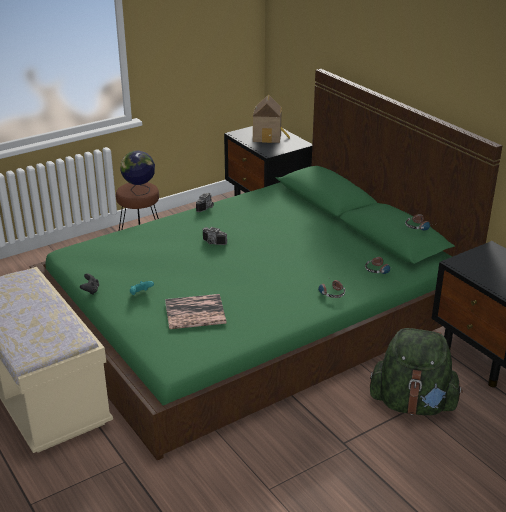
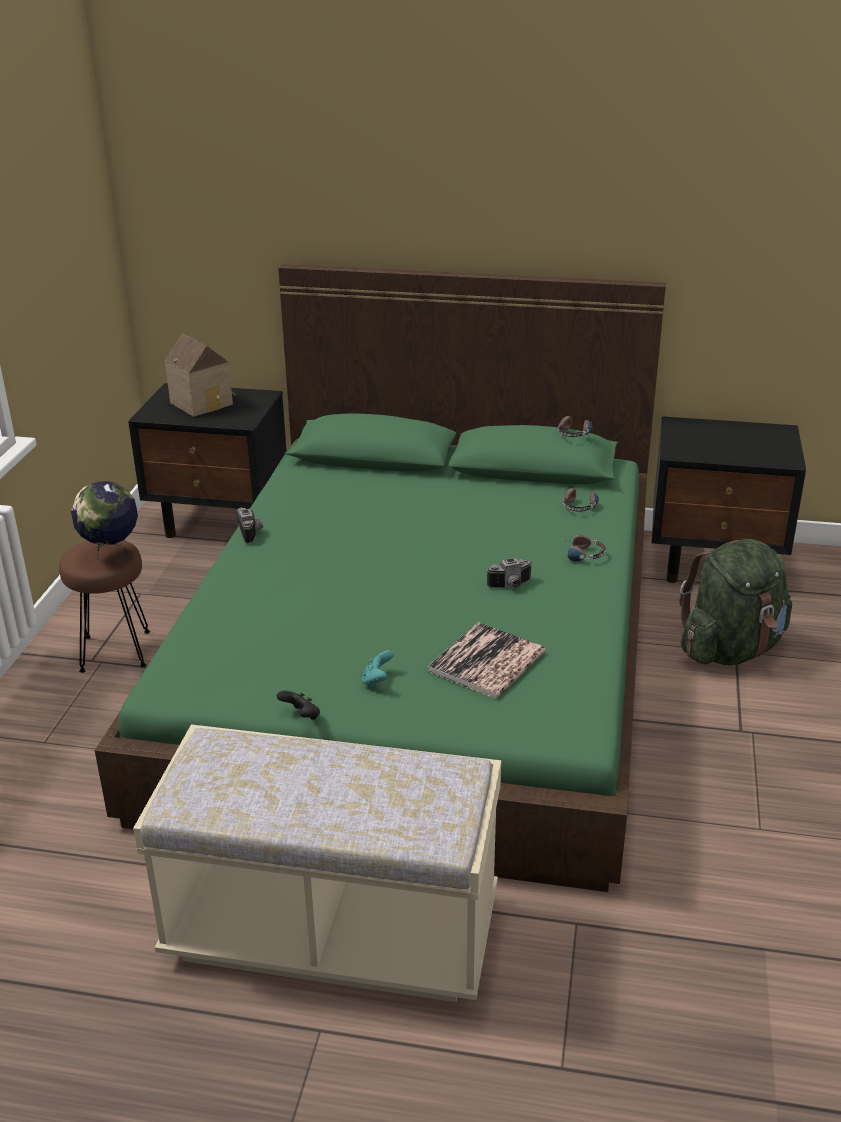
camera: 45 degrees left, 0 degrees up
(212, 243) = (347, 571): camera -> camera (511, 586)

